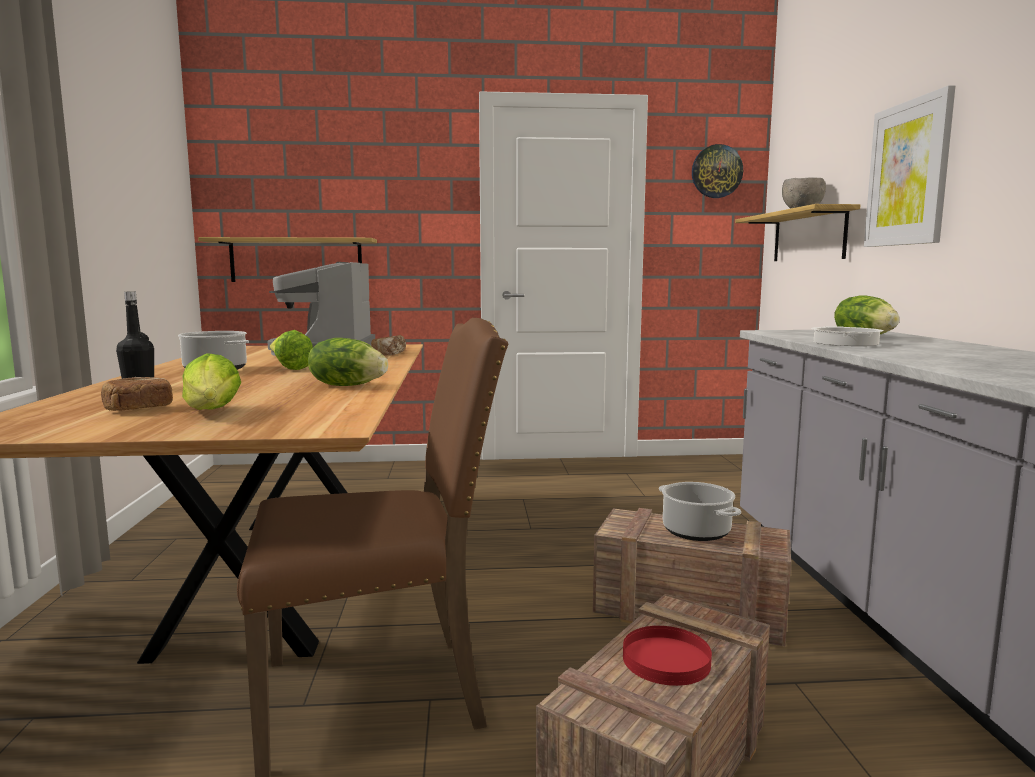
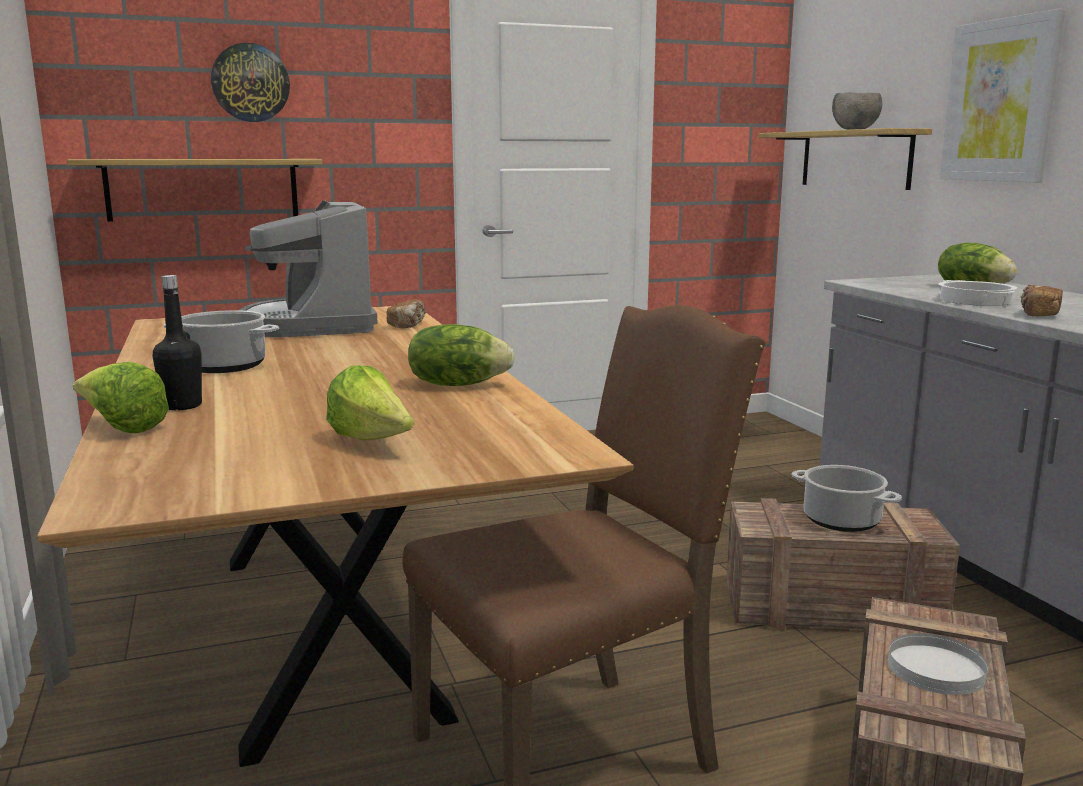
camera: 15 degrees left, 5 degrees up
(139, 409) = (263, 444): bread -> bread (1038, 315)
(289, 368) = (323, 358): lettuce -> lettuce (121, 427)
(667, 660) = (936, 669): red plate -> white plate
(716, 171) = (734, 72): wall clock -> wall clock (250, 83)

